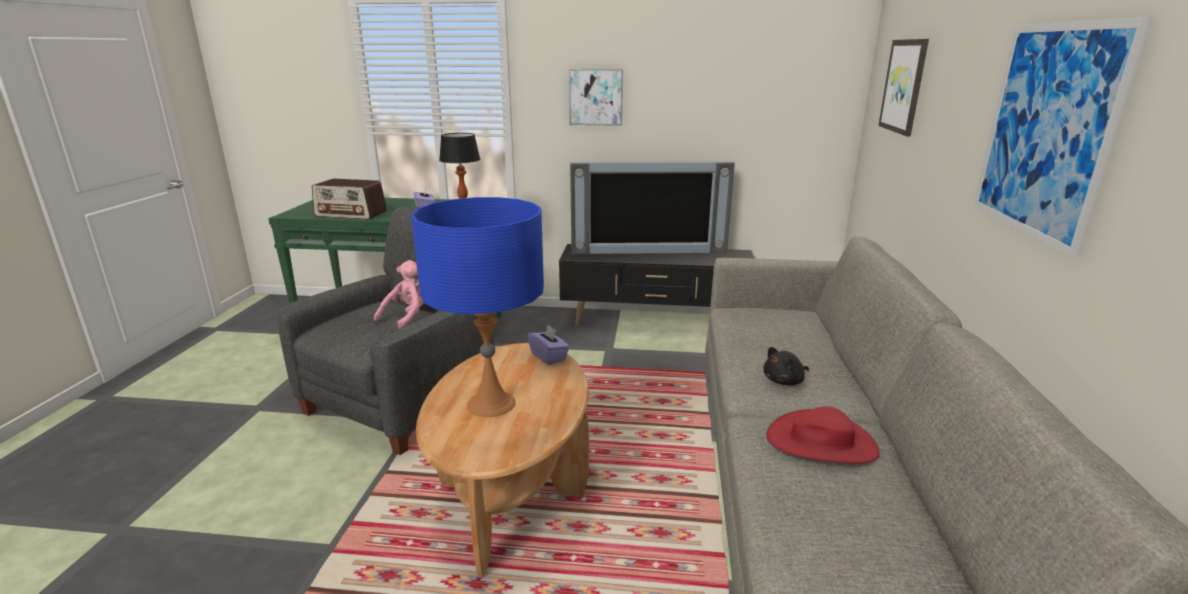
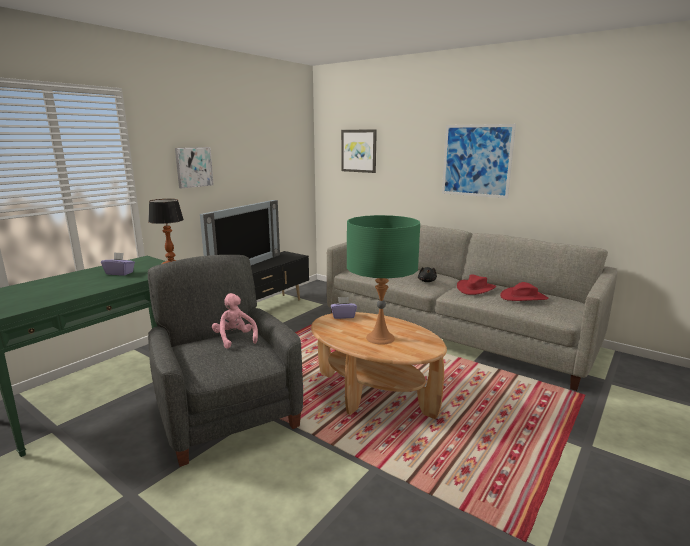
camera: 60 degrees left, 5 degrees down
(351, 214) = (66, 293): radio -> none
(491, 404) = (380, 338): blue table lamp -> green table lamp
(852, 521) = (523, 297): none -> red hat

